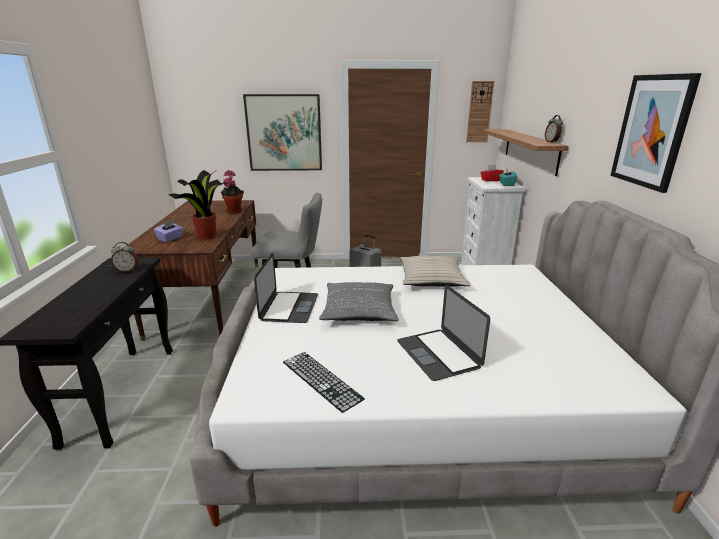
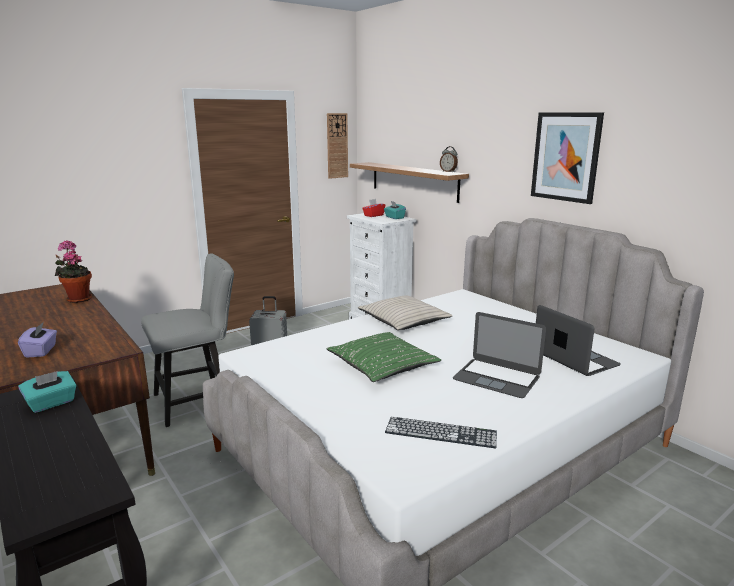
camera: 35 degrees left, 5 degrees down
(127, 270) = (51, 403): alarm clock -> turquoise tissue box
(207, 236) = (96, 335): potted plant -> none
(284, 133) = (114, 183): picture -> none
(289, 307) = (309, 384): laptop -> laptop (575, 358)
(359, 310) = (382, 366): grey pillow -> green pillow

